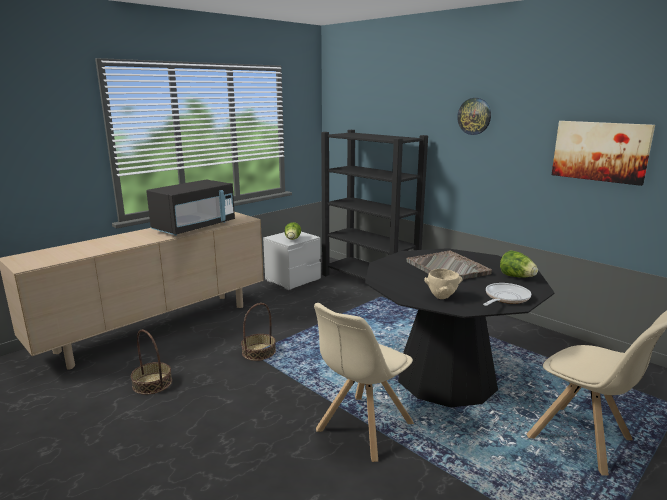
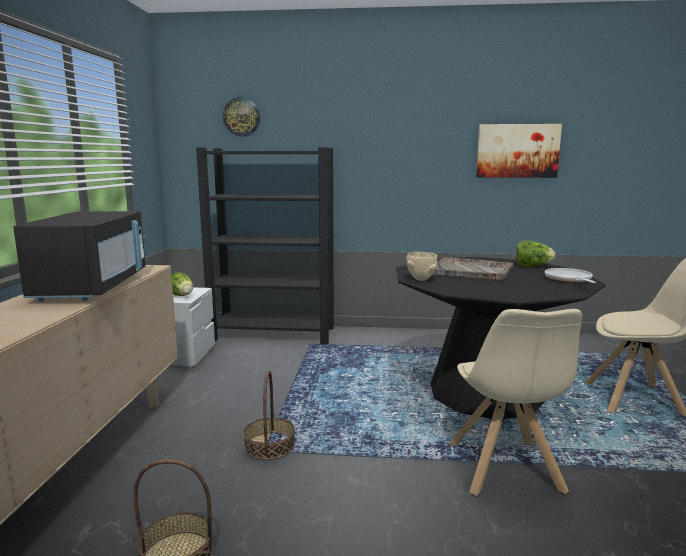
camera: 40 degrees left, 5 degrees down
(441, 297) = (532, 290): beige bowl -> beige bowl (421, 279)
(474, 116) = (386, 124): wall clock -> wall clock (241, 117)

